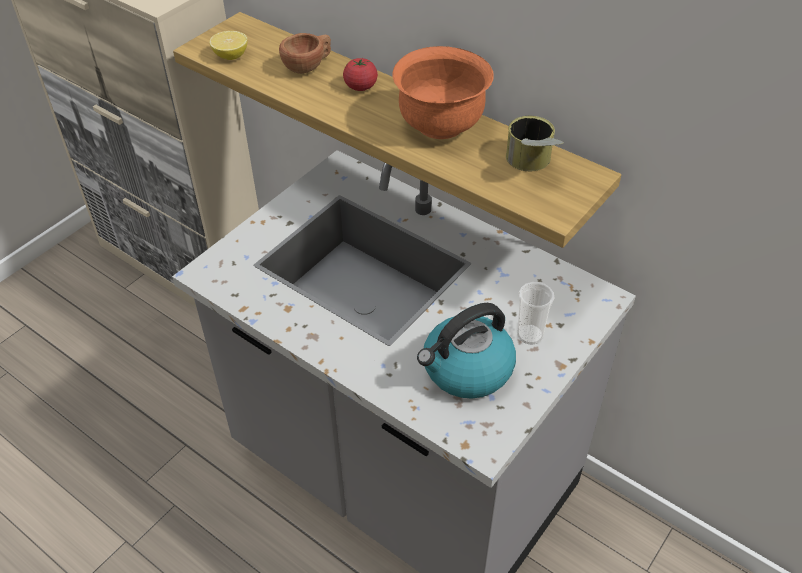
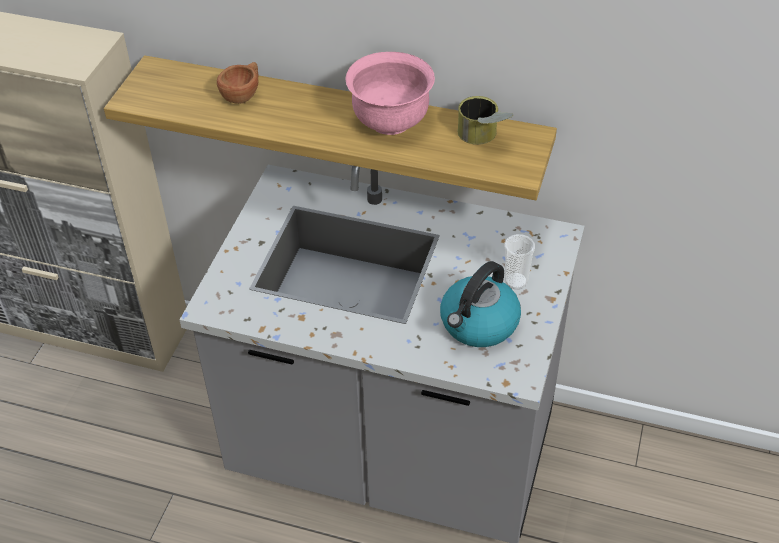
camera: 20 degrees left, 0 degrees up
(231, 56) = (164, 101): lemon -> none
(360, 86) = (301, 103): tomato -> none
(441, 125) = (391, 121): orange bowl -> pink bowl

